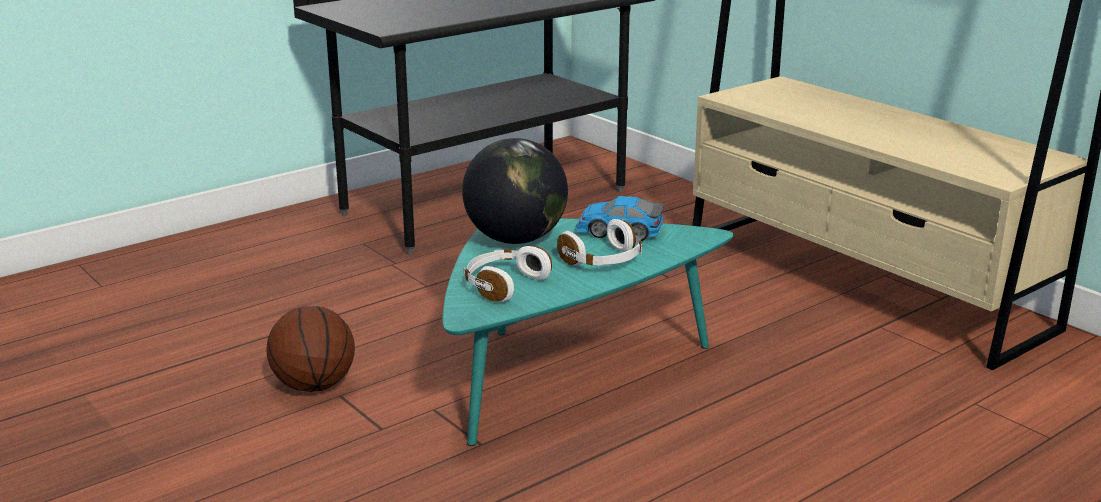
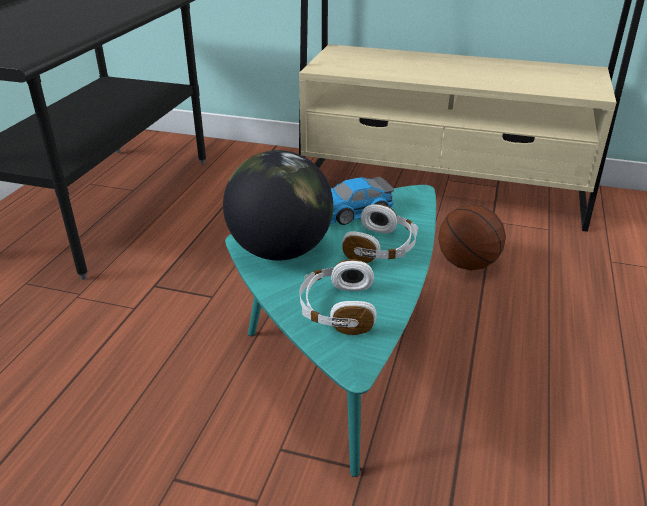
camera: 35 degrees left, 10 degrees up
(314, 386) = (136, 480): basketball -> basketball (468, 264)

